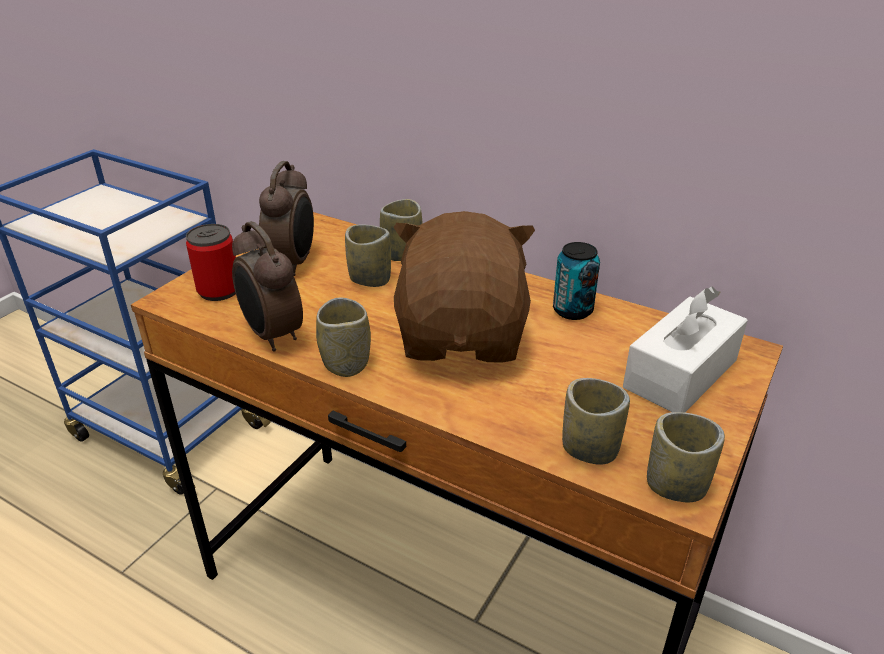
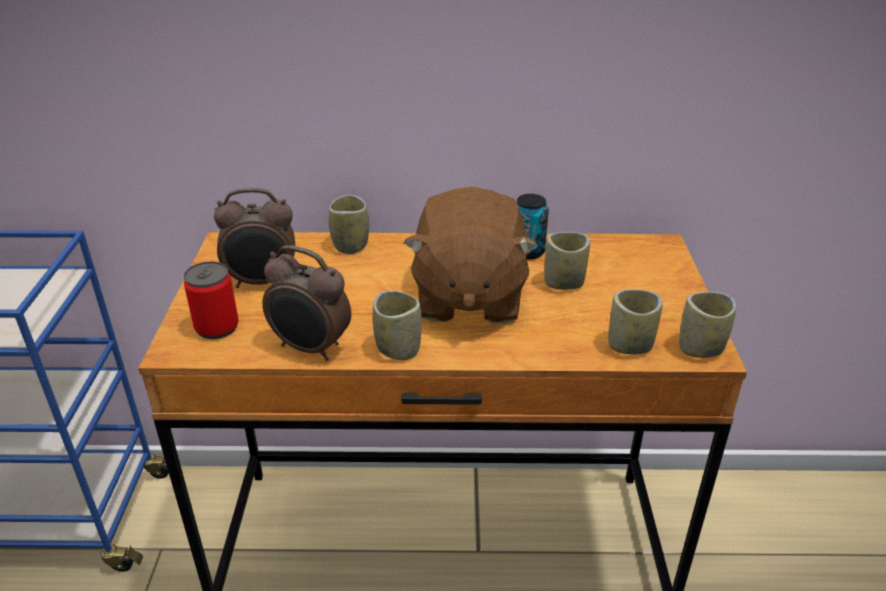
camera: 30 degrees left, 0 degrees up
(293, 263) = (262, 282): alarm clock -> alarm clock turned 105 degrees clockwise
(370, 279) = (346, 275): cup -> cup (563, 283)
(463, 336) = (468, 297): brown plush toy -> brown plush toy turned 150 degrees counterclockwise
(680, 374) = (638, 274): white tissue box -> none

